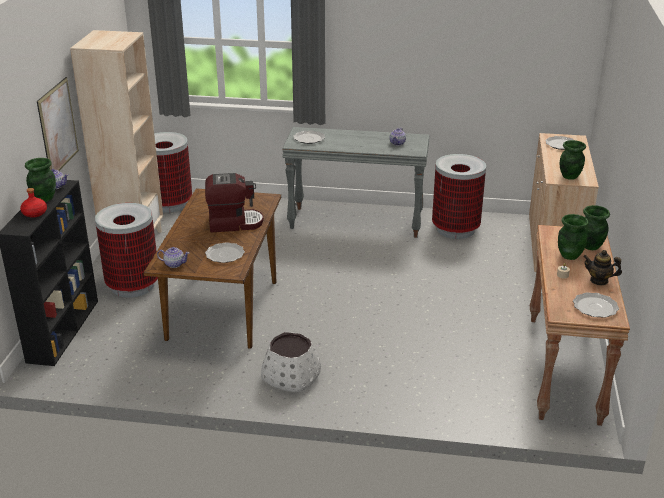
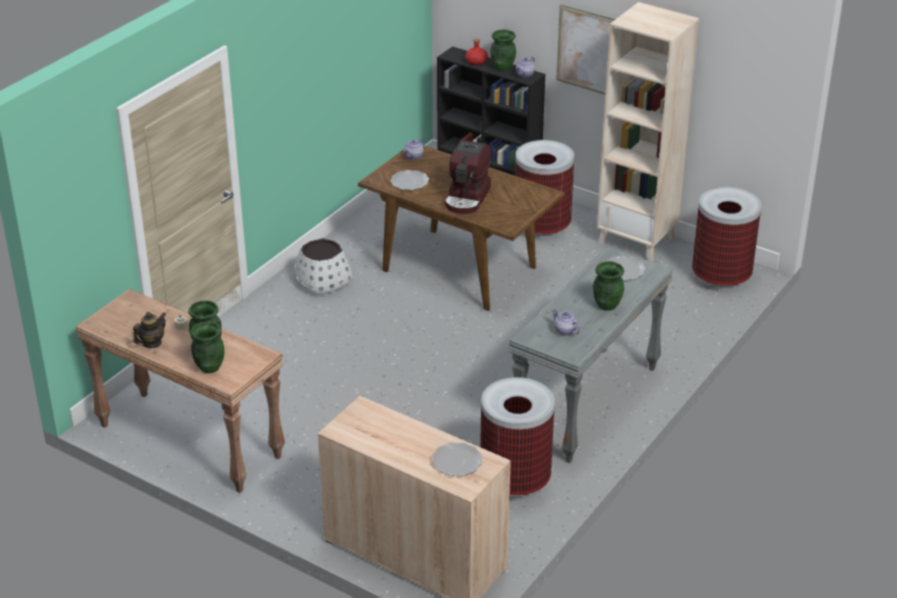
camera: 115 degrees right, 5 degrees up
(569, 176) = (361, 422): green vase -> green vase (607, 305)
(594, 307) = (119, 321): plate -> none

